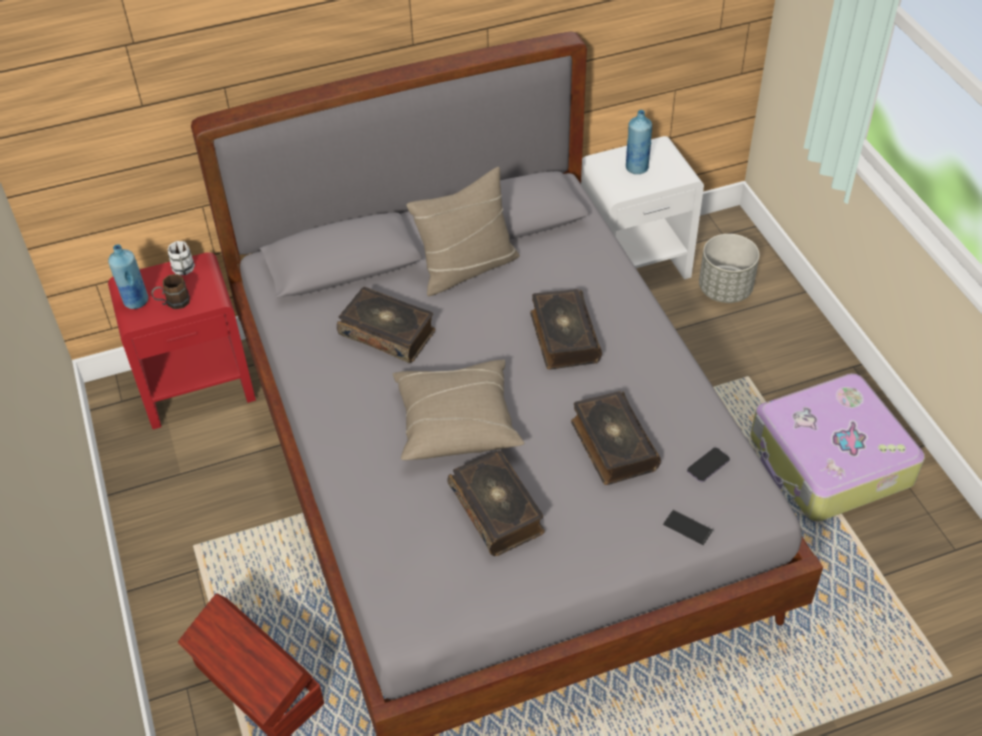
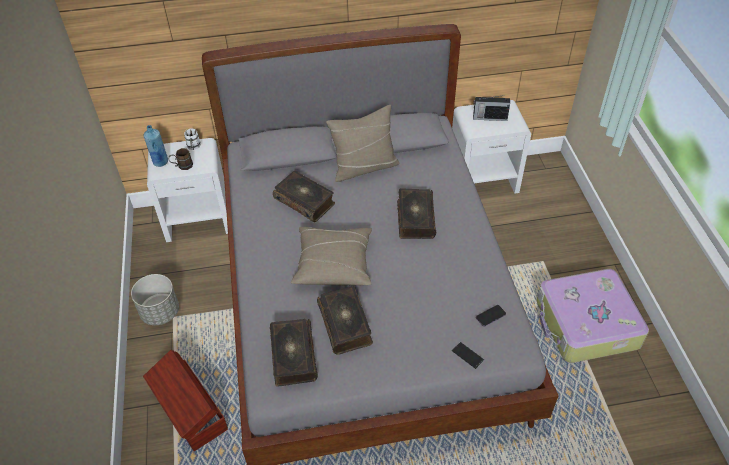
camera: 10 degrees right, 0 degrees up
(197, 386) = (199, 220): red nightstand -> white nightstand
(612, 445) = (430, 293): book -> book (292, 357)
(636, 168) = (489, 117): blue bottle -> radio
(724, 289) = (539, 203): grey planter -> grey planter (160, 312)

